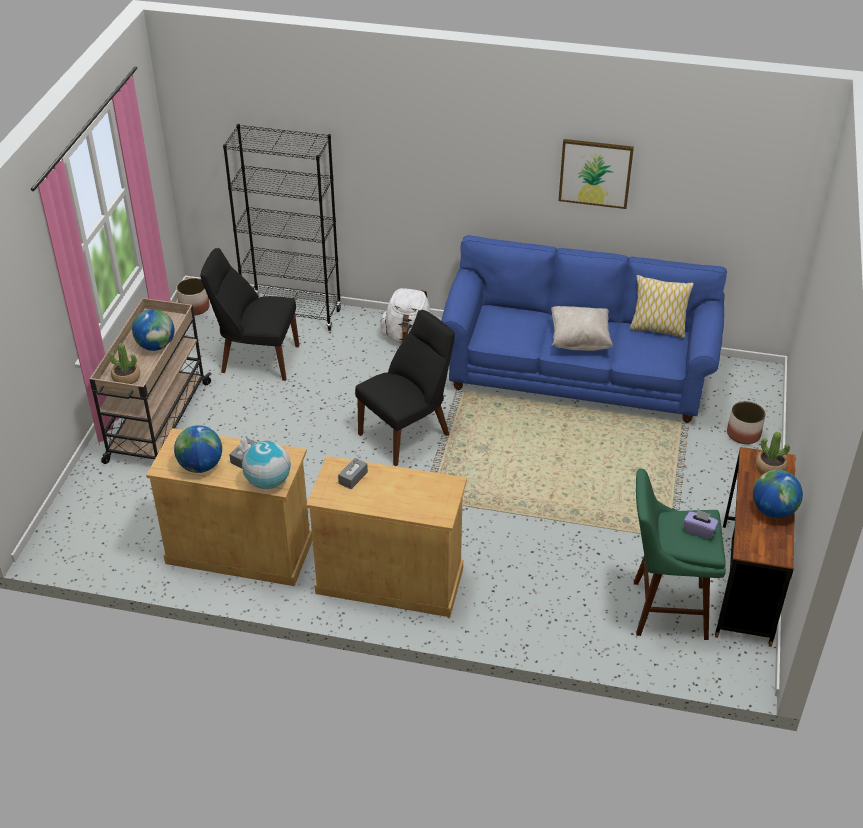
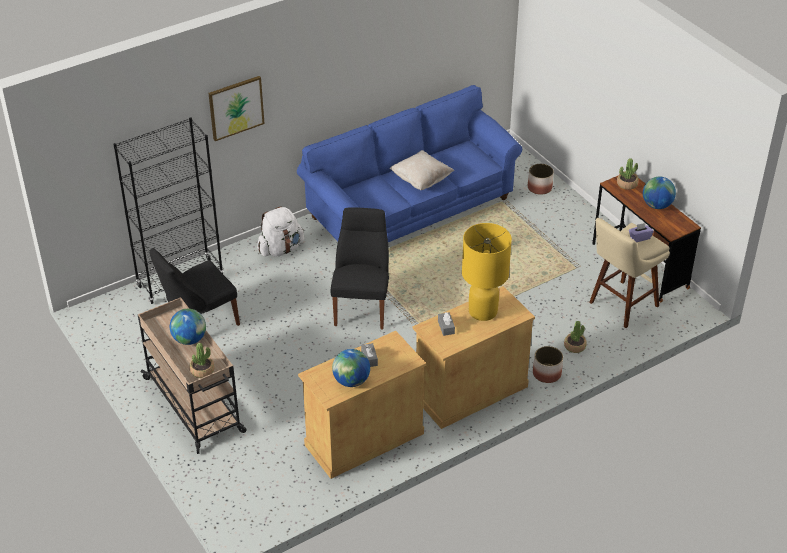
camera: 45 degrees left, 0 degrees up
(194, 307) = (102, 319): planter -> planter (546, 373)
(268, 482) = (404, 362): globe -> none
(409, 487) = (483, 311): none -> yellow table lamp
(554, 613) = (574, 346): none -> potted plant
(595, 173) = (379, 58): picture -> picture (236, 107)
(657, 329) = (454, 147): pillow -> none
(663, 609) = (620, 306): green stool -> beige stool

